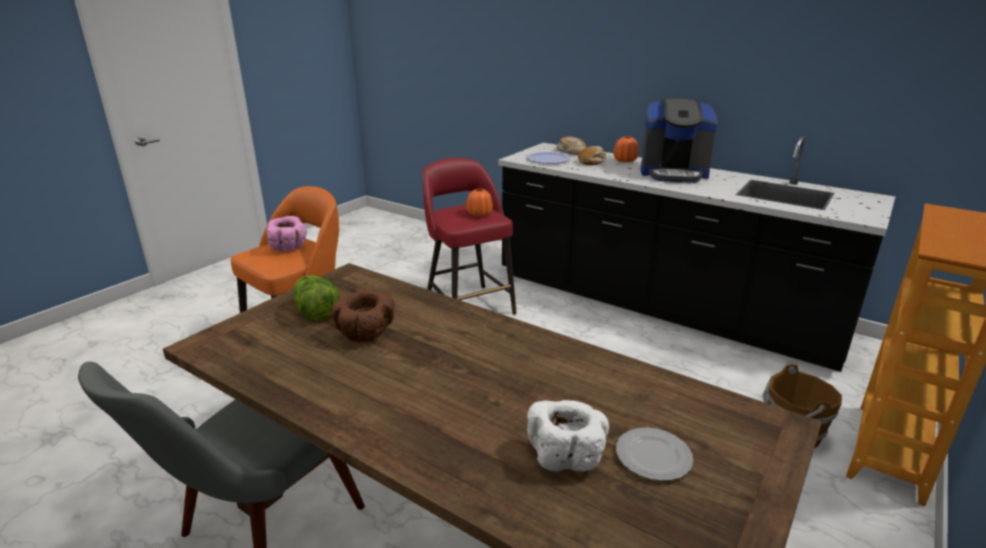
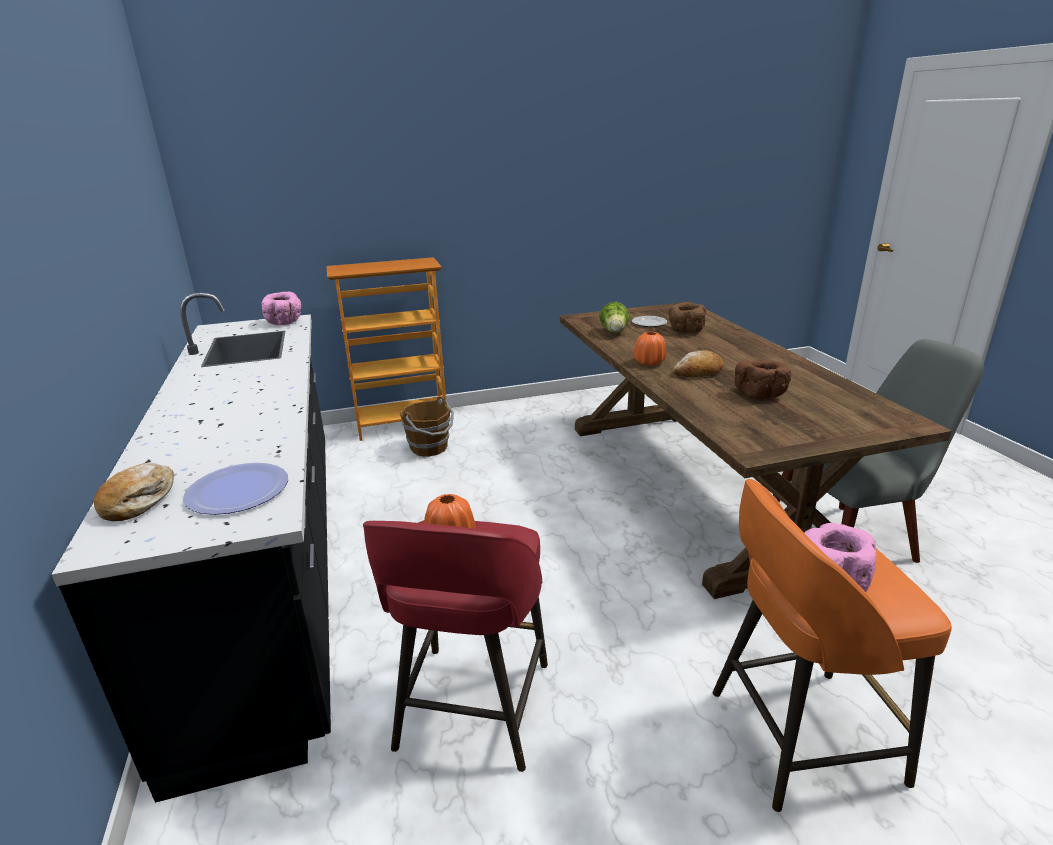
camera: 140 degrees left, 0 degrees up
(315, 313) = (801, 420): lettuce -> lettuce (614, 332)
(566, 455) = (686, 331): white bowl -> brown bowl
(592, 161) = (209, 456): bread -> bread (698, 372)
(625, 160) = (172, 441): orange vase -> orange vase (649, 362)
(673, 173) = (220, 397): coffee machine -> none
(860, 215) = (285, 322): none -> pink bowl

